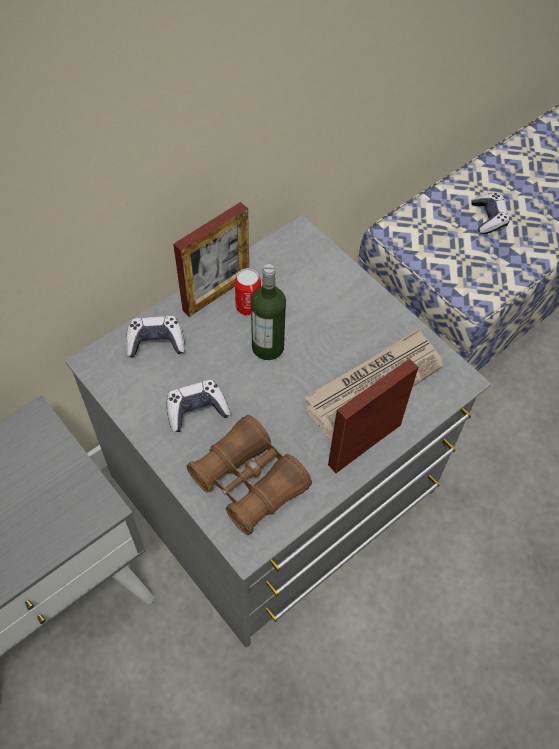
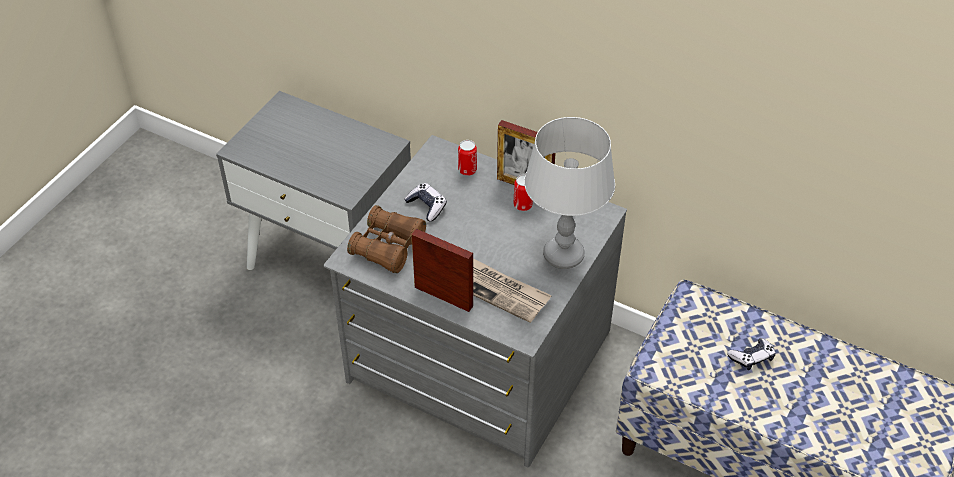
camera: 70 degrees right, 10 degrees down
(156, 342) = (467, 170): game controller -> can
(268, 347) = (494, 225): bottle -> none
(349, 297) = (563, 255): none -> grey table lamp

